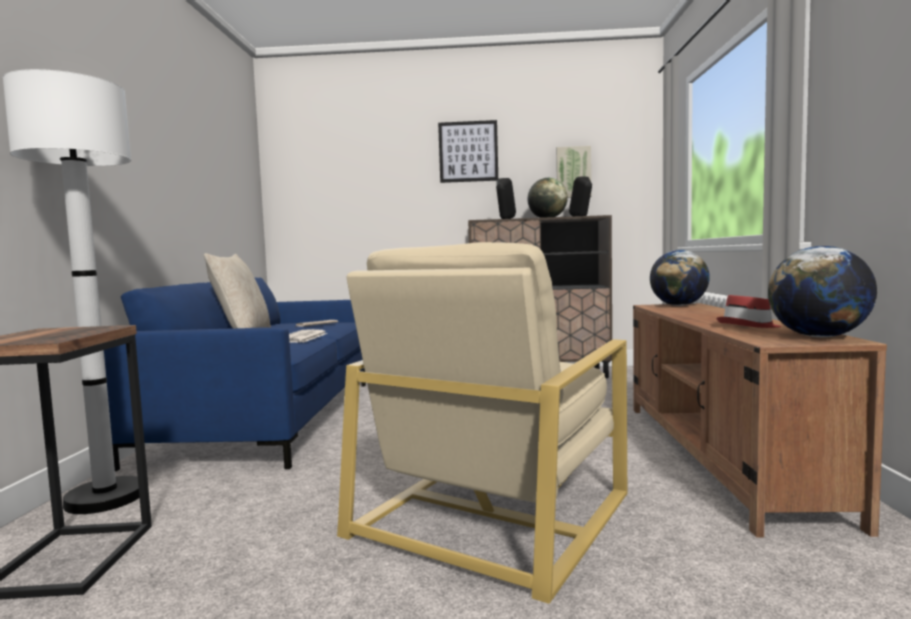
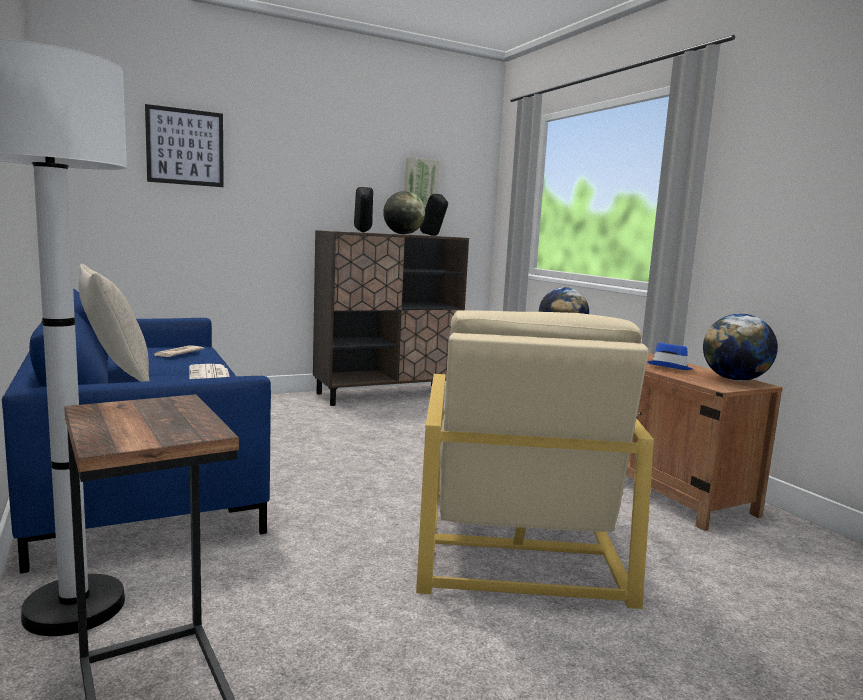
camera: 30 degrees left, 5 degrees up
(468, 151) = (315, 148): picture -> picture (185, 147)
(750, 326) = (670, 367): red hat -> blue hat

